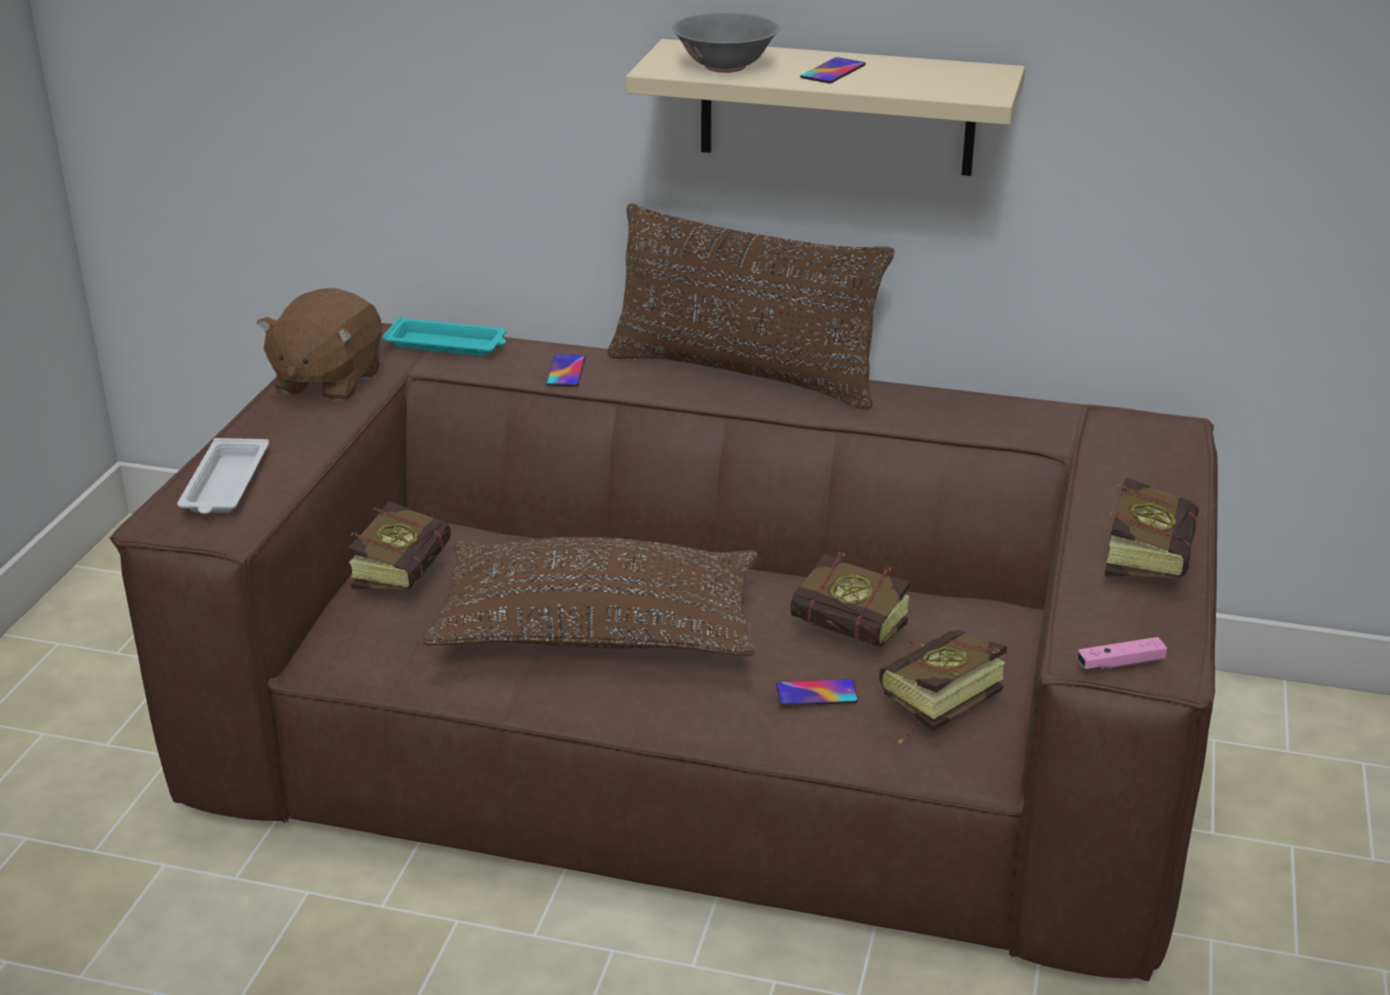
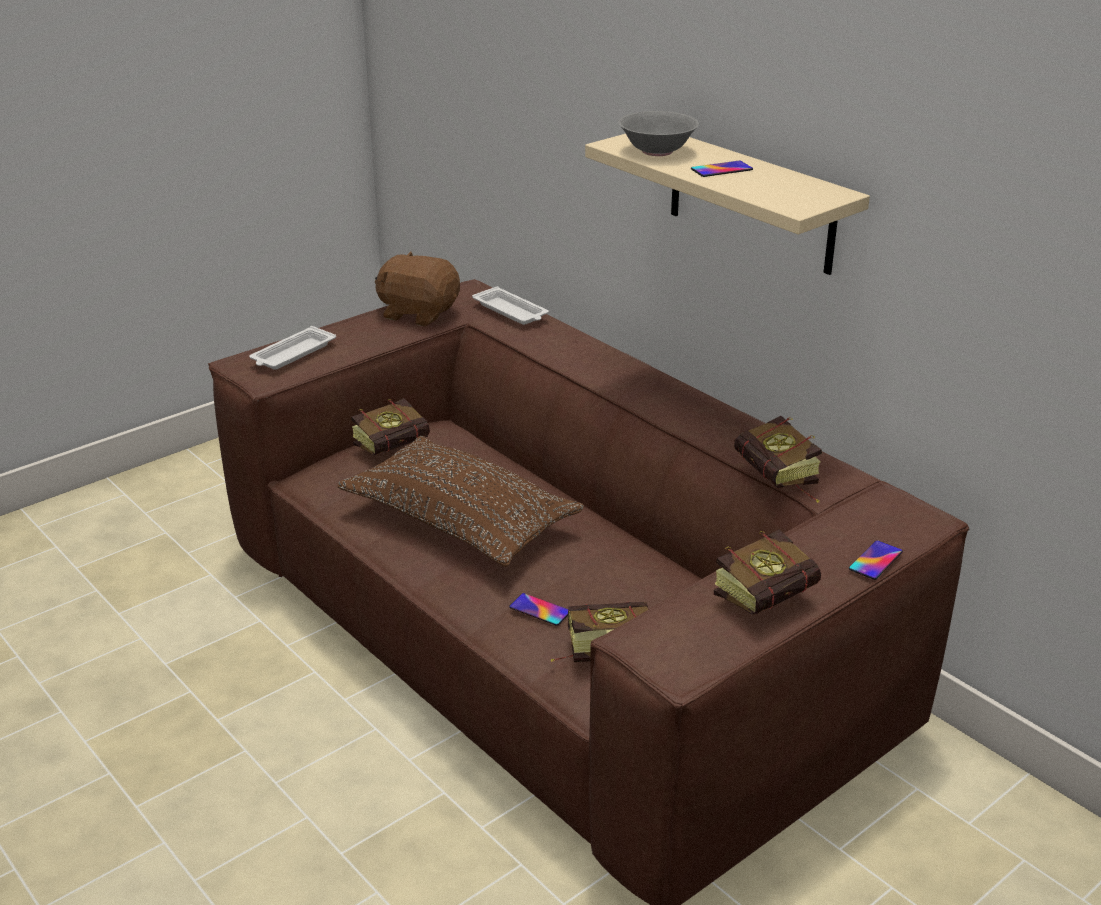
camera: 35 degrees right, 0 degrees up
(327, 381) = (419, 313): brown plush toy -> brown plush toy turned 60 degrees clockwise
(448, 344) = (511, 311): turquoise tray -> white tray
(566, 371) = (558, 348): phone -> phone (875, 560)
(743, 374) = (667, 384): brown pillow -> none
(860, 637) = (610, 587): book -> book (780, 481)
(1120, 663) = (652, 654): pink game controller -> none

